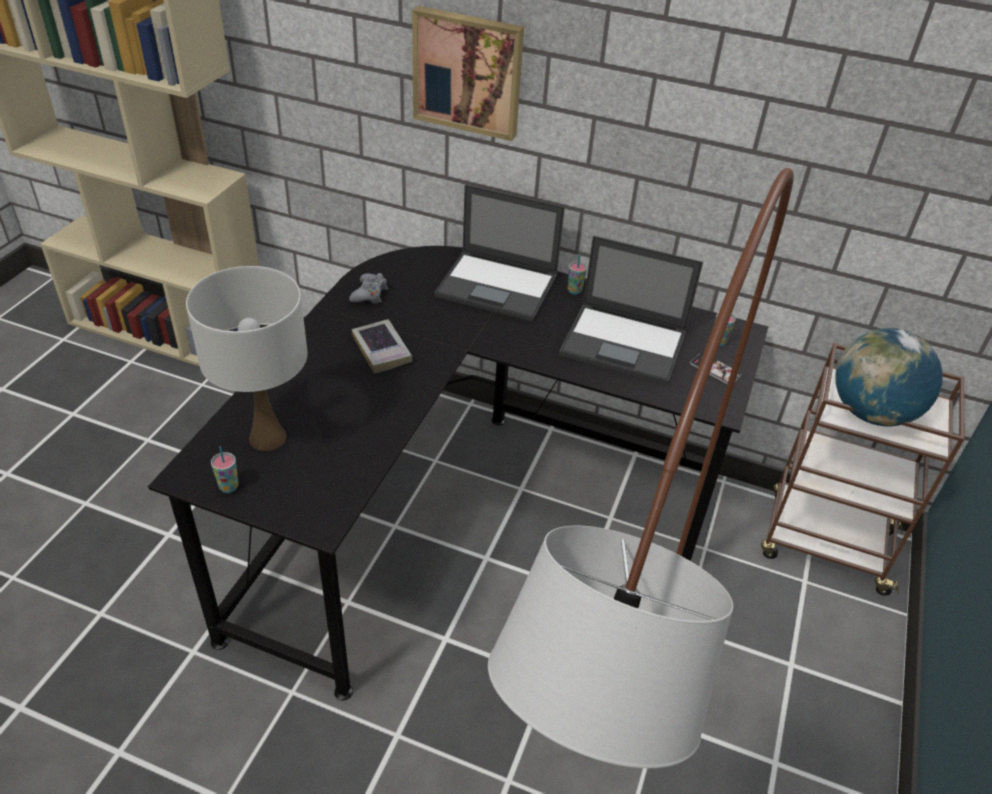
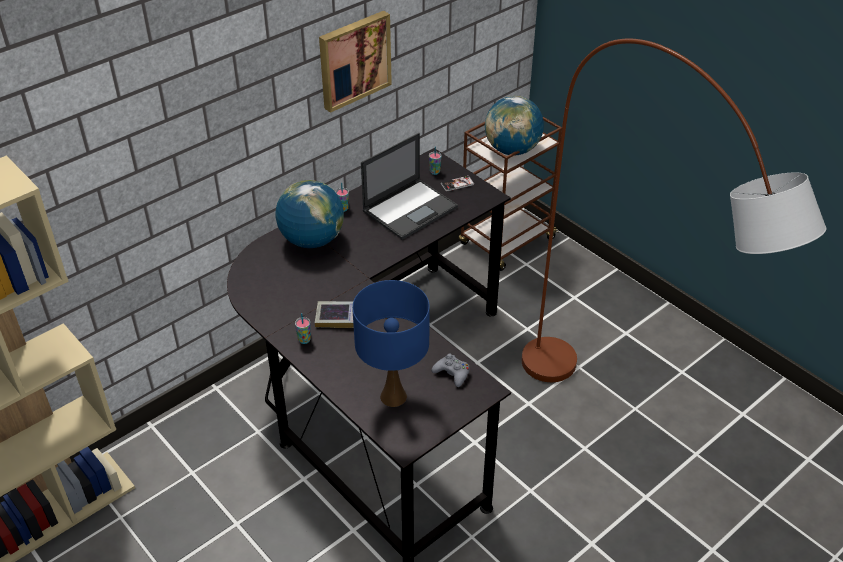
camera: 60 degrees left, 0 degrees up
(229, 487) = (429, 426): cup -> cup (304, 340)
(267, 437) = (393, 397): white table lamp -> blue table lamp
(369, 294) = (272, 305): grey game controller -> grey game controller (452, 373)
(468, 72) = (225, 121): picture -> picture (353, 59)
(498, 286) = (312, 240): laptop -> globe

